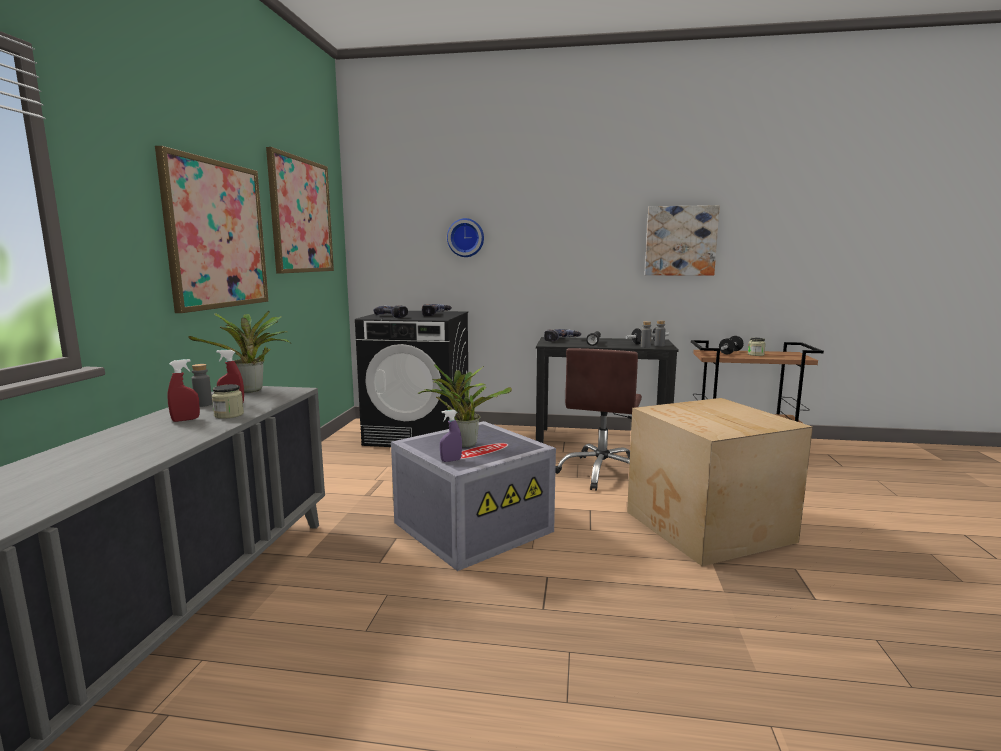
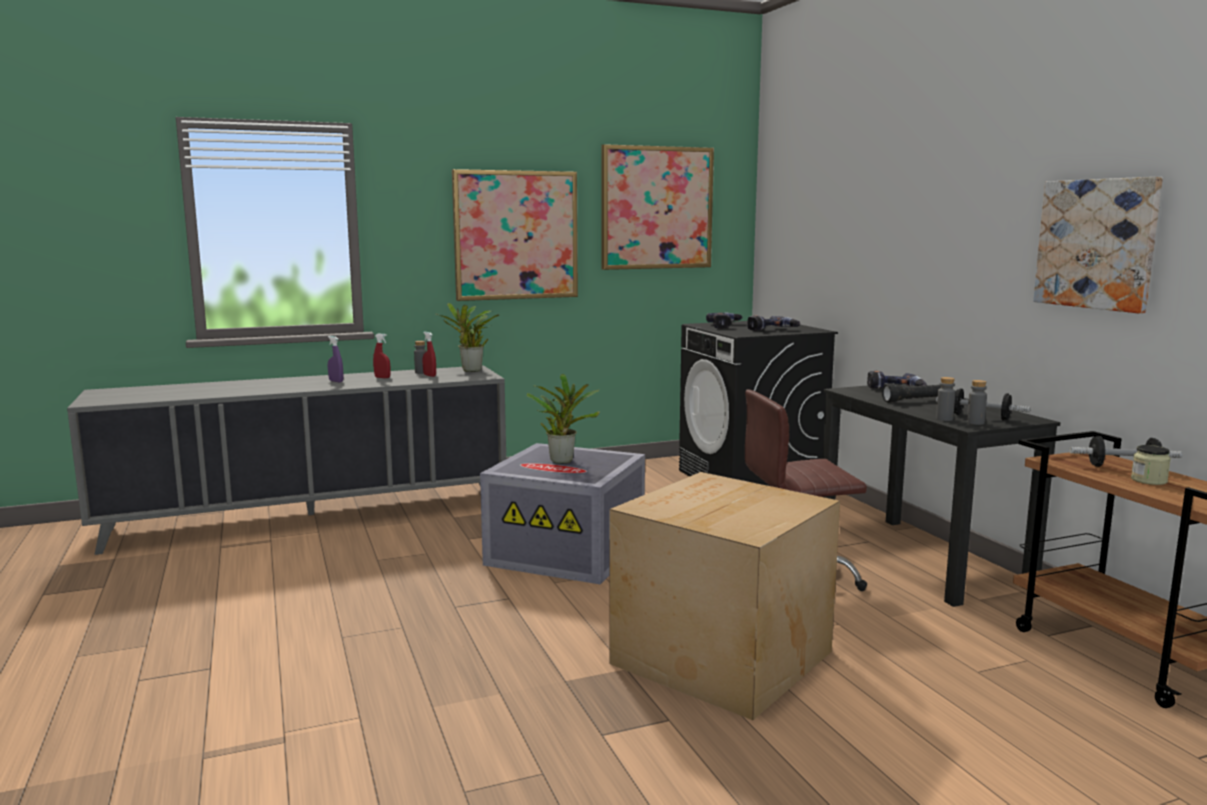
camera: 60 degrees right, 0 degrees up
(229, 415) = (403, 380): jar -> none
(451, 460) = (514, 465): purple spray bottle -> purple spray bottle (336, 381)
(466, 238) = (845, 230): wall clock -> none

